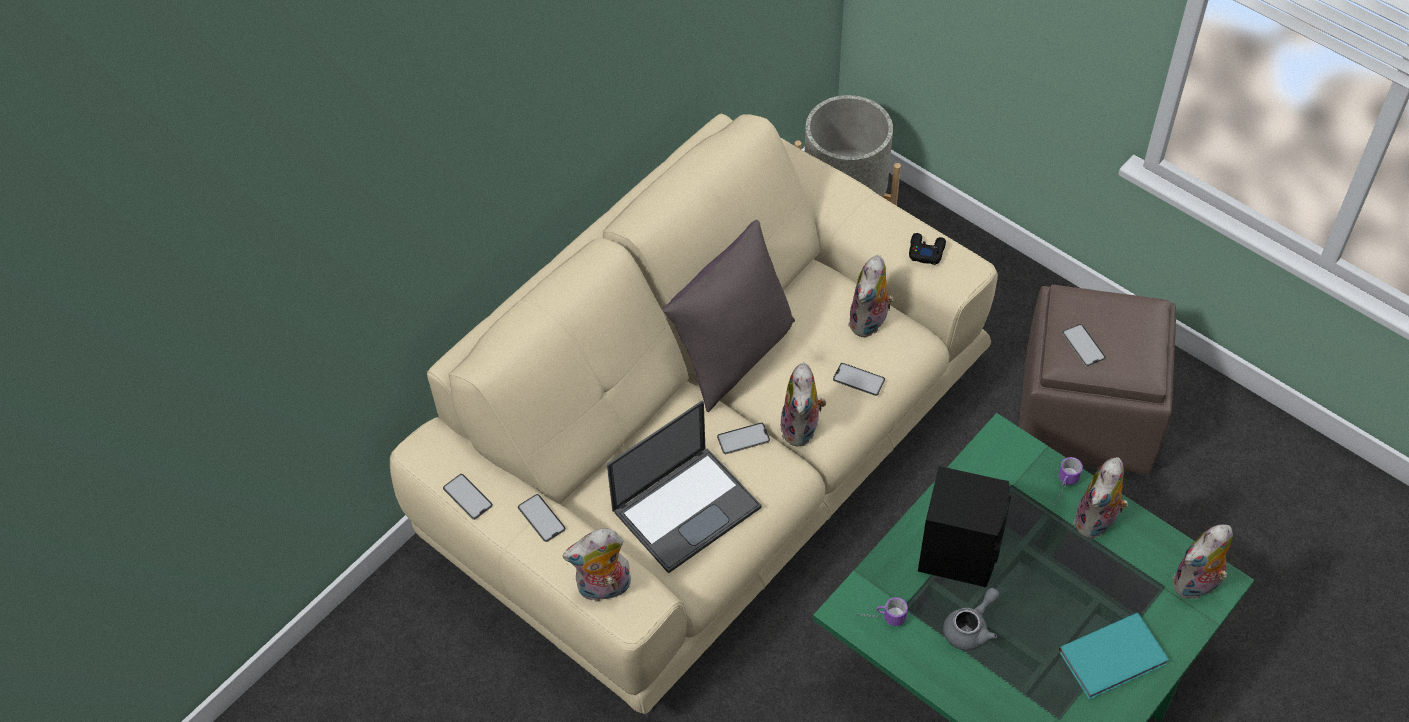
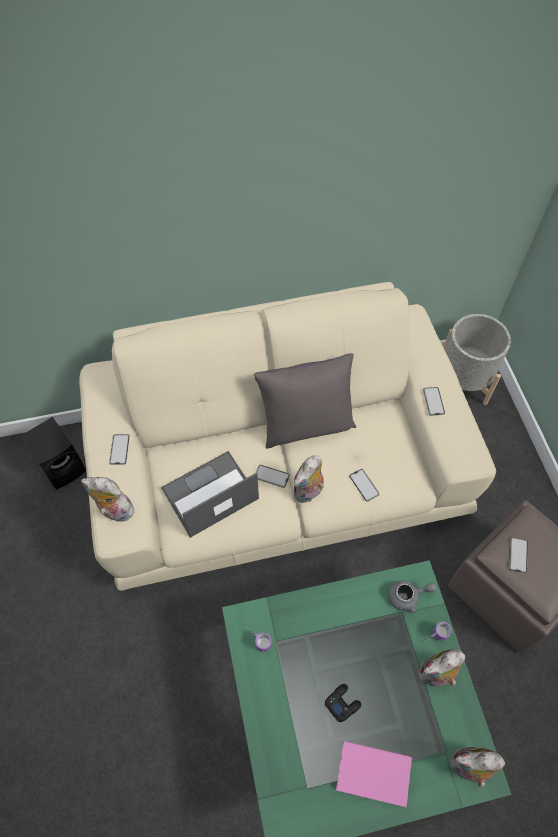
camera: 35 degrees right, 5 degrees up
(467, 497) = (96, 412): phone -> phone (433, 401)
(687, 507) = (209, 495): laptop -> laptop turned 150 degrees clockwise
(870, 322) = (398, 456): plush toy -> none
(926, 251) = (458, 434): black game controller -> black game controller (342, 703)
(959, 550) = (336, 630): black speaker -> black speaker (64, 466)
(971, 628) = (302, 685): grey teapot -> grey teapot (408, 597)
(1115, 659) = (374, 776): turquoise book -> pink book

